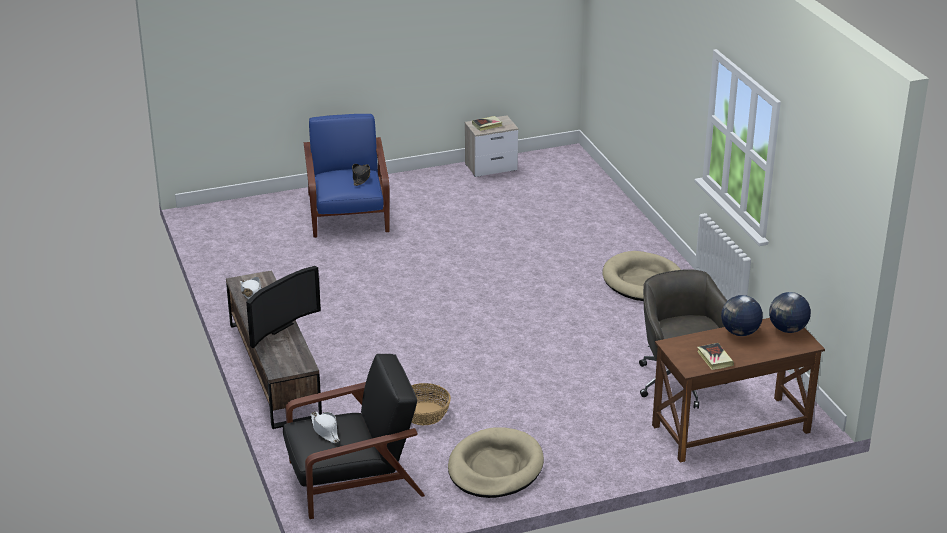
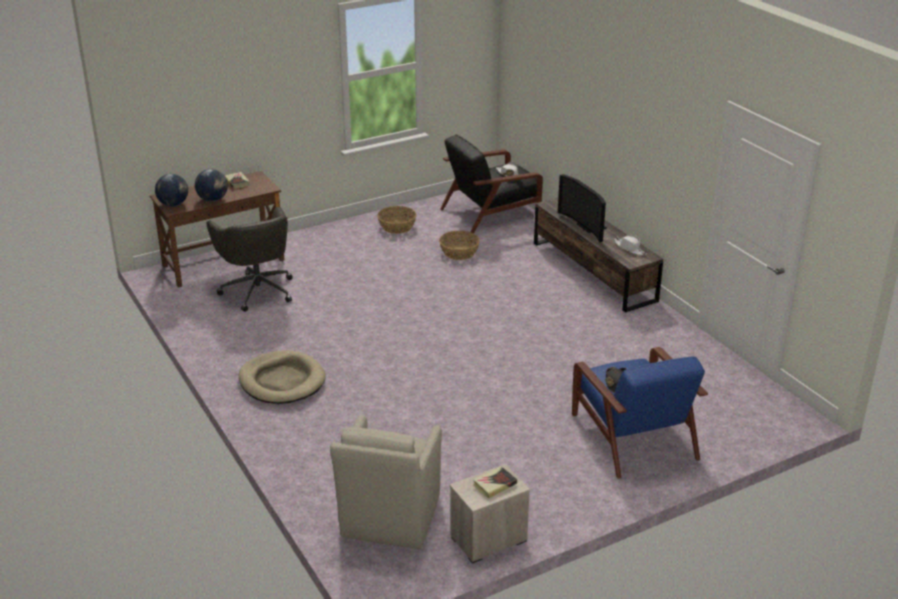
camera: 170 degrees right, 0 degrees up
(278, 326) = (587, 227): television -> television turned 60 degrees counterclockwise
(495, 467) = (397, 227): beige dog bed -> basket
(558, 183) = (389, 518): none -> beige armchair

